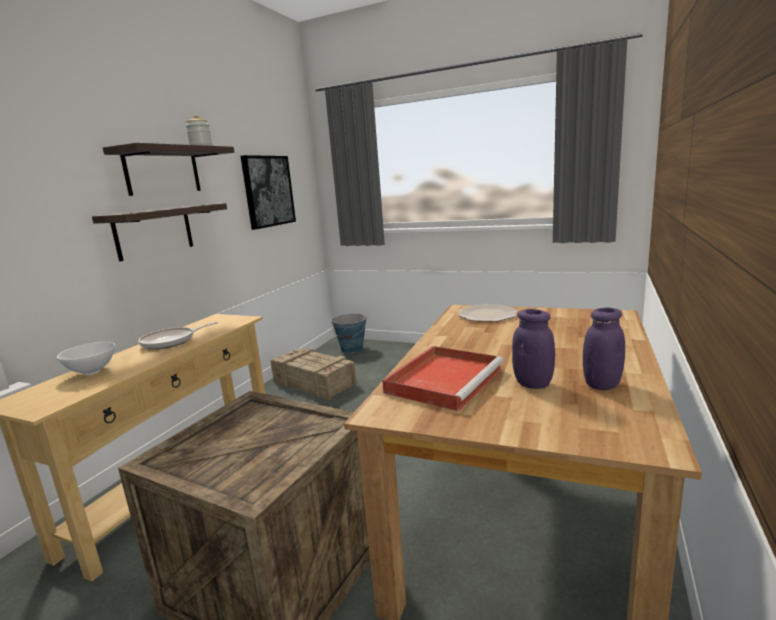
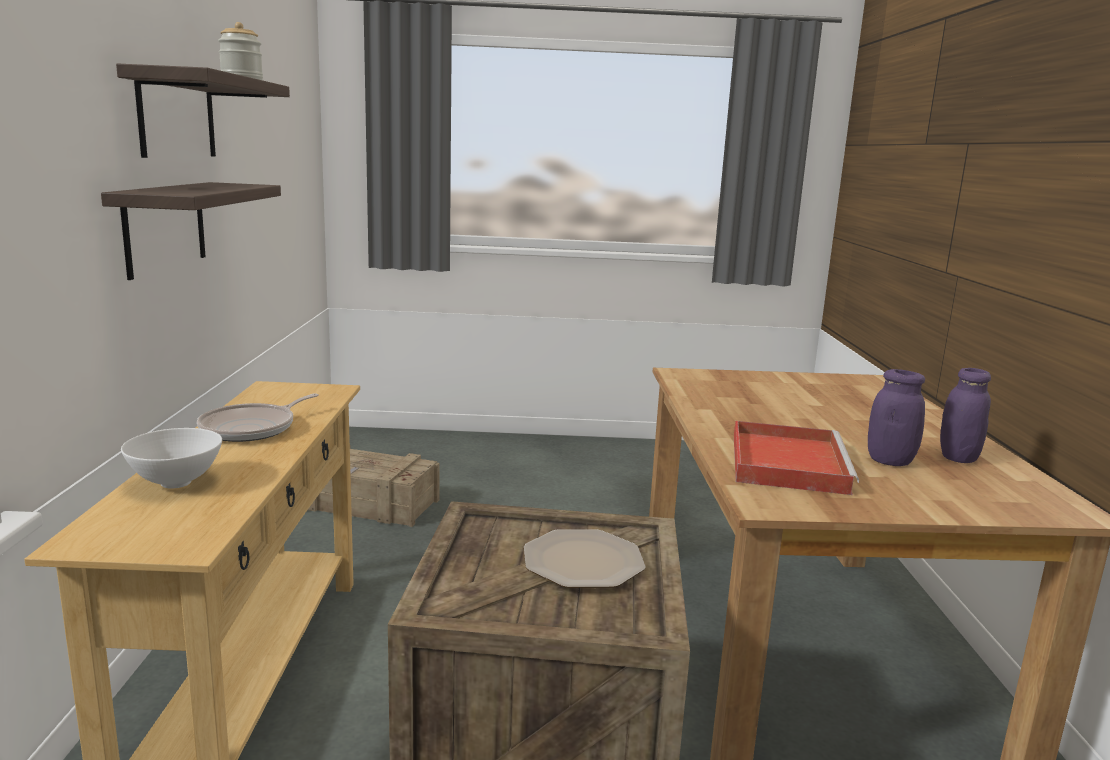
camera: 25 degrees left, 0 degrees up
(268, 191) = (279, 165): picture -> none
(352, 349) = (384, 445): bucket -> none
(488, 315) = (725, 381): plate -> plate (584, 561)

